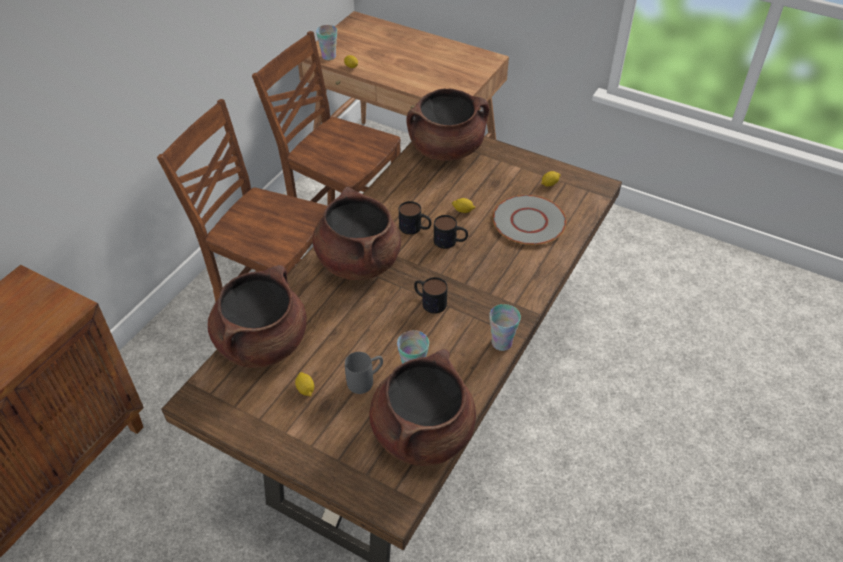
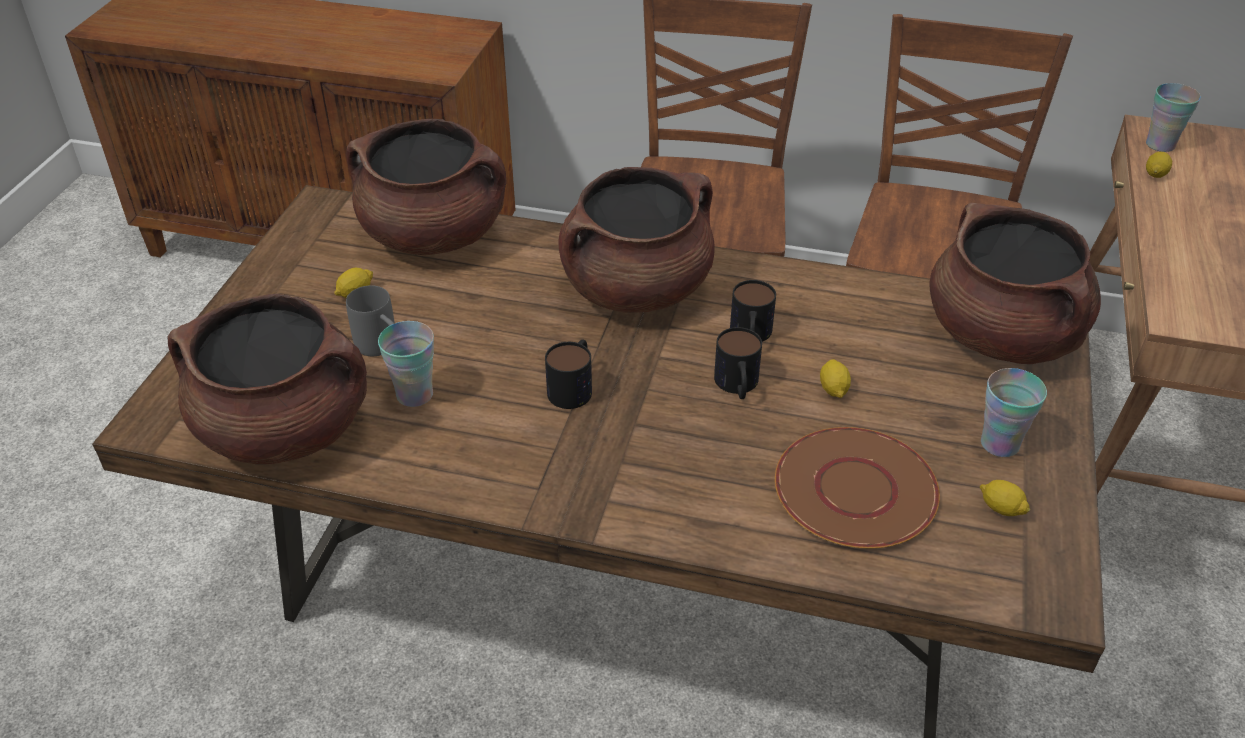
camera: 75 degrees right, 5 degrees down
(501, 343) = (501, 496): cup -> cup (999, 444)
(528, 221) = (854, 489): grey plate -> brown plate

